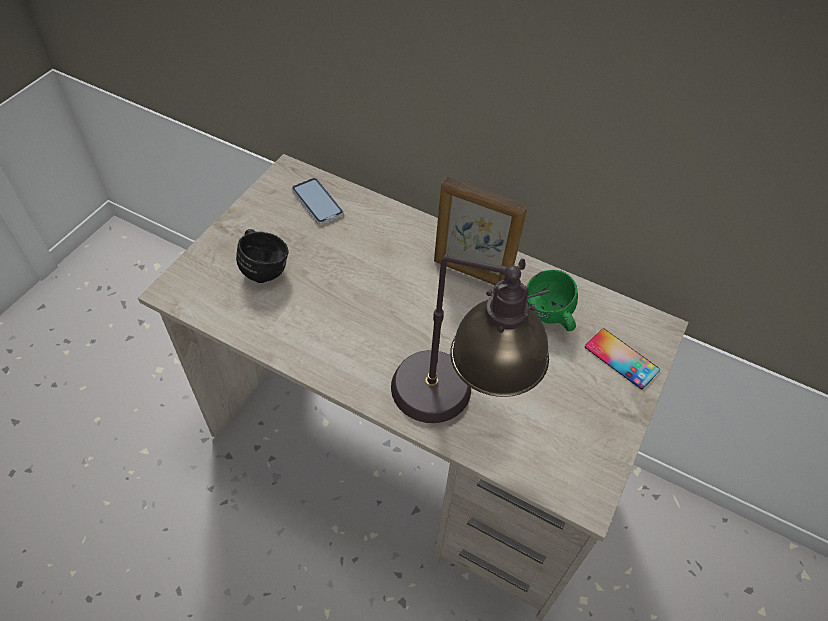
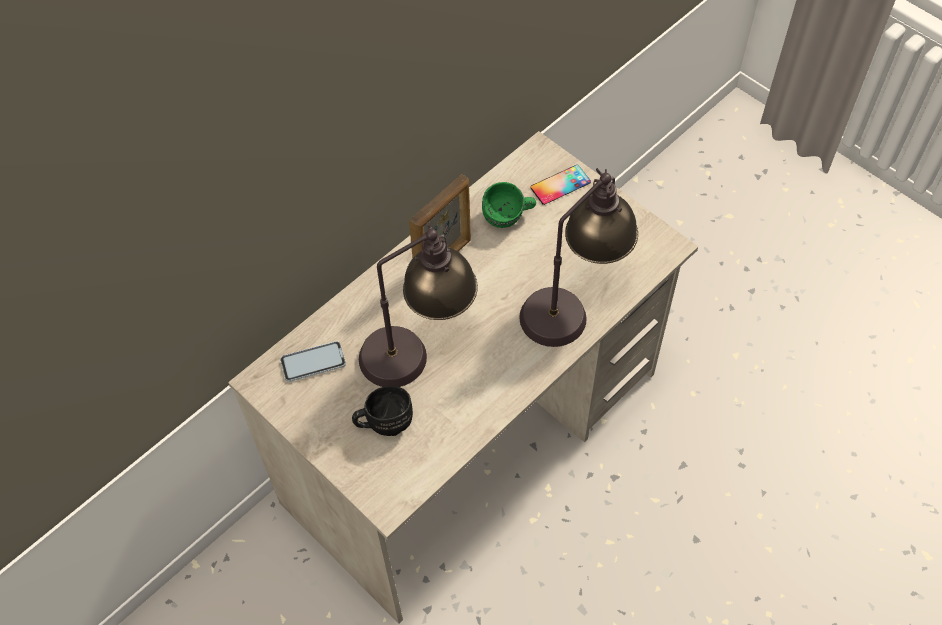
camera: 70 degrees left, 5 degrees up
(353, 276) = (418, 350): none -> table lamp

